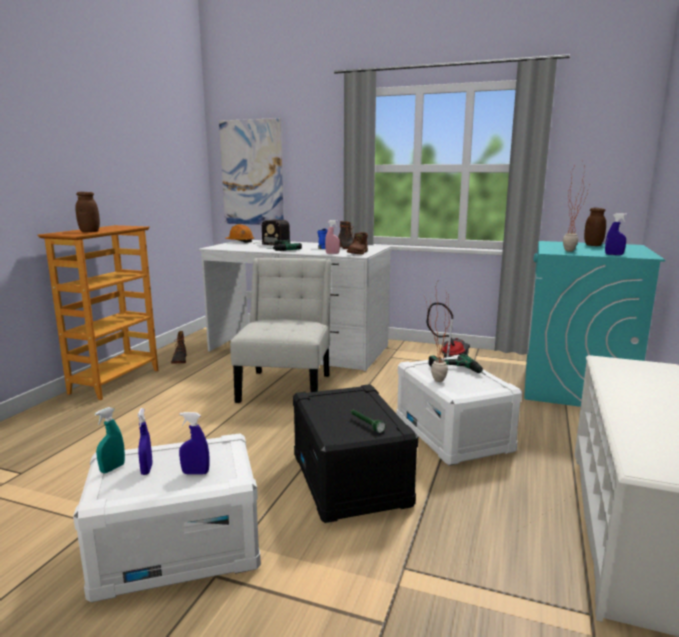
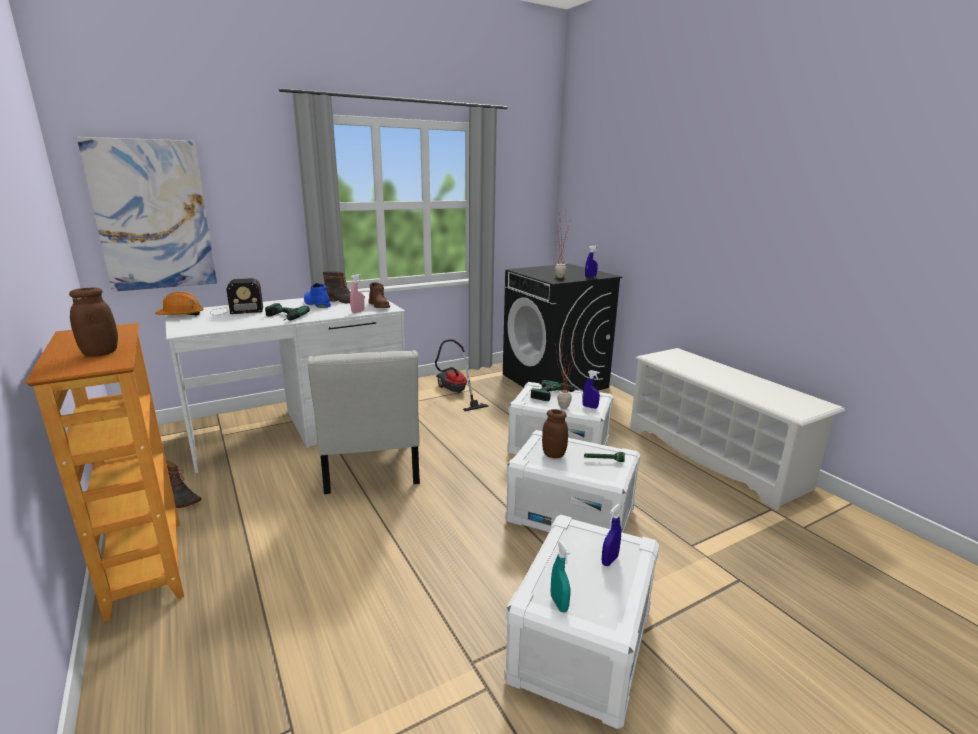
camera: 50 degrees left, 5 degrees up
(147, 469) = (578, 584): blue spray bottle -> blue spray bottle (590, 407)
(287, 386) = (371, 469): white chair -> white chair turned 150 degrees counterclockwise
(351, 480) = (571, 515): black storage box -> white storage box
(575, 387) = (555, 381): turquoise washing machine -> black washing machine
(593, 245) = (550, 269): brown jar -> brown jar (553, 454)

